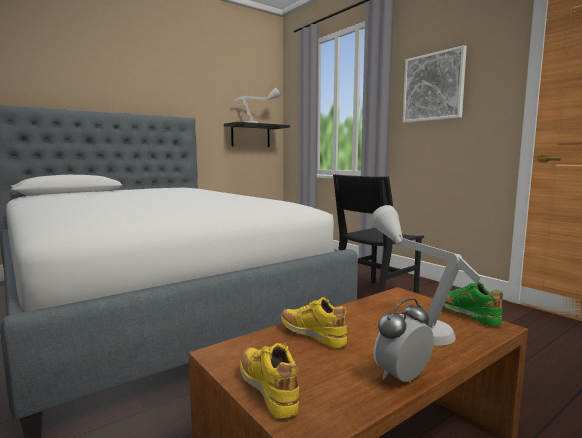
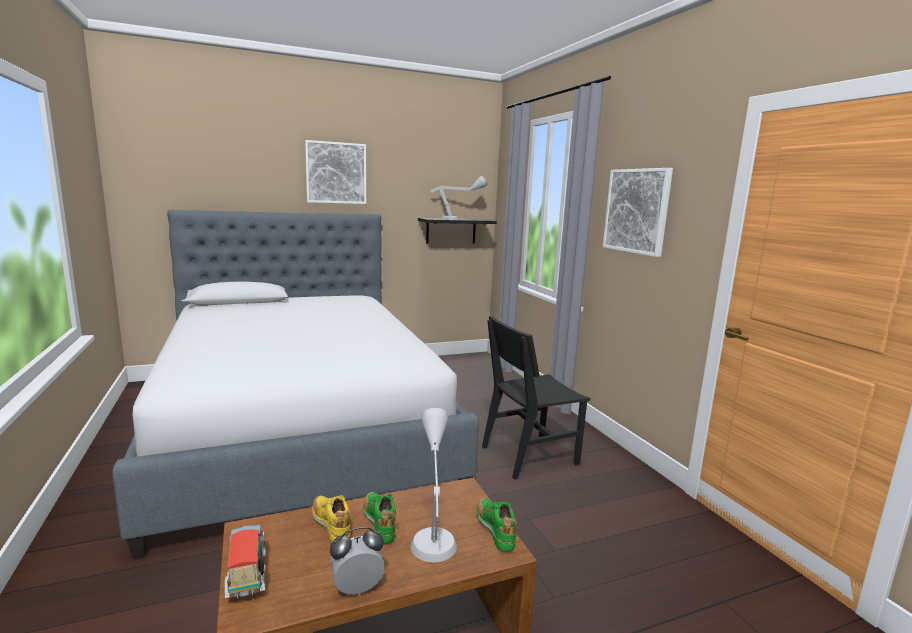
camera: 15 degrees right, 5 degrees up
(152, 80) = (336, 173): none -> picture
(268, 390) = (248, 575): yellow shoe -> toy truck
(358, 327) = (379, 524): none -> green shoe

